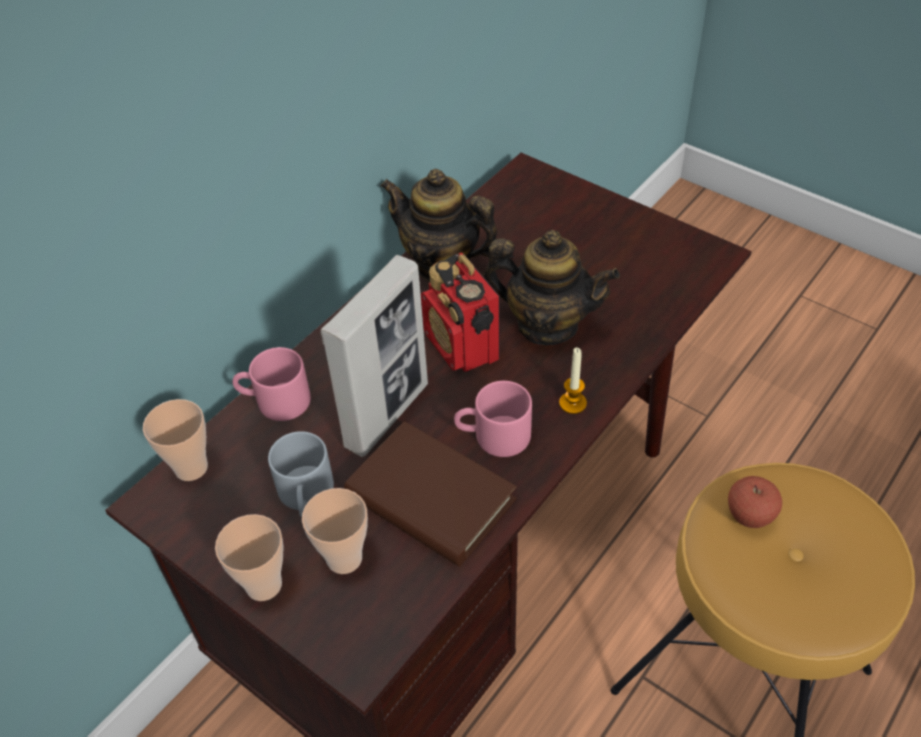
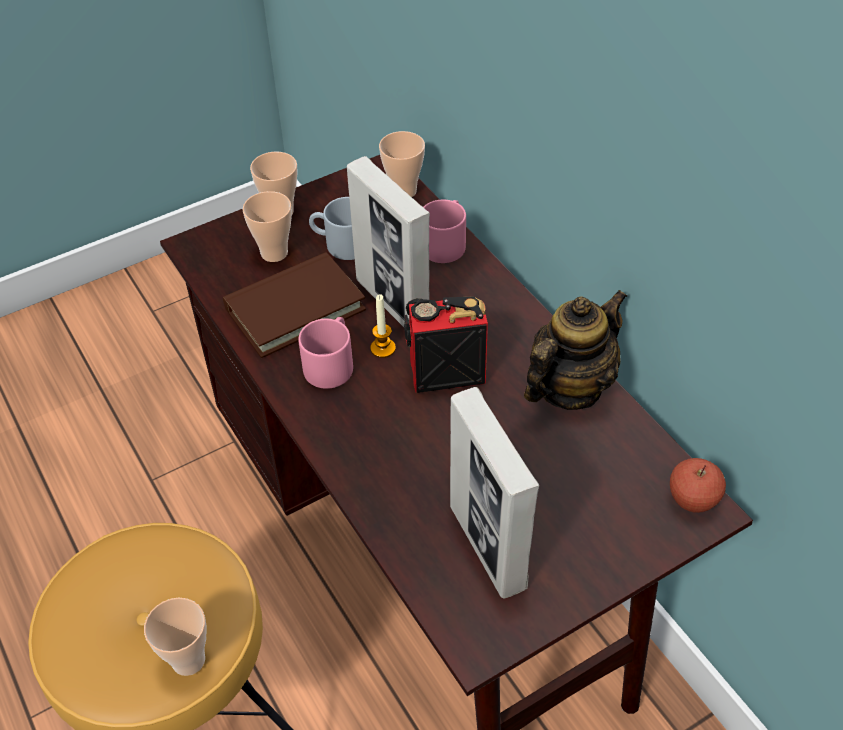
camera: 110 degrees right, 0 degrees up
(547, 324) = (442, 443): teapot -> none
(572, 403) = (334, 428): candle -> candle (383, 348)
(631, 270) = (487, 547): none -> picture frame
(749, 515) = (195, 590): apple -> apple (692, 500)
(811, 490) = (188, 660): none -> cup

